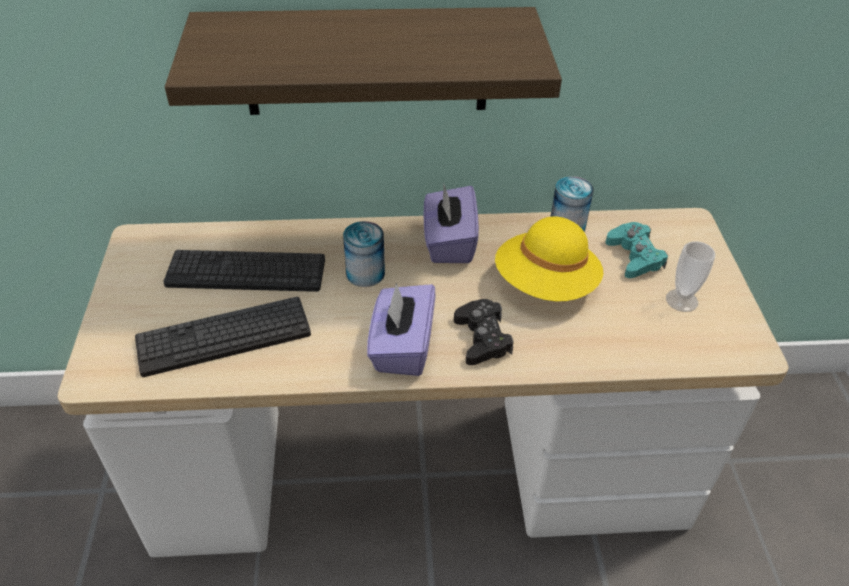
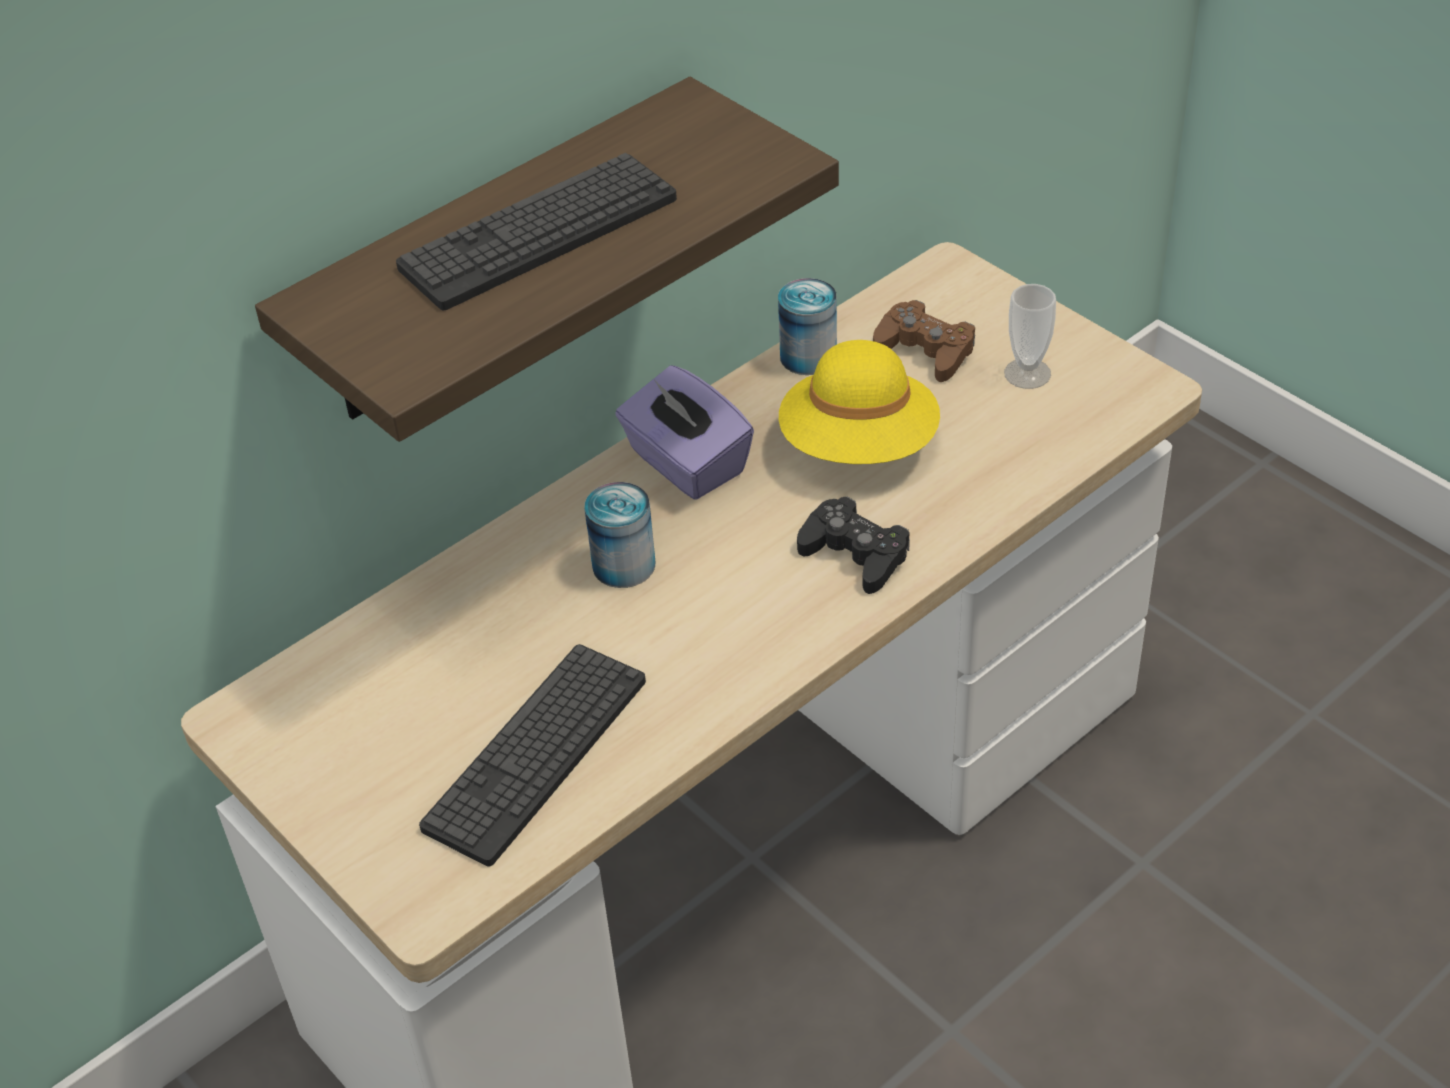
camera: 35 degrees left, 0 degrees up
(246, 272) = (461, 660): keyboard -> keyboard (539, 233)
(402, 347) = (774, 623): purple tissue box -> none
(634, 256) = (925, 350): turquoise game controller -> brown game controller

